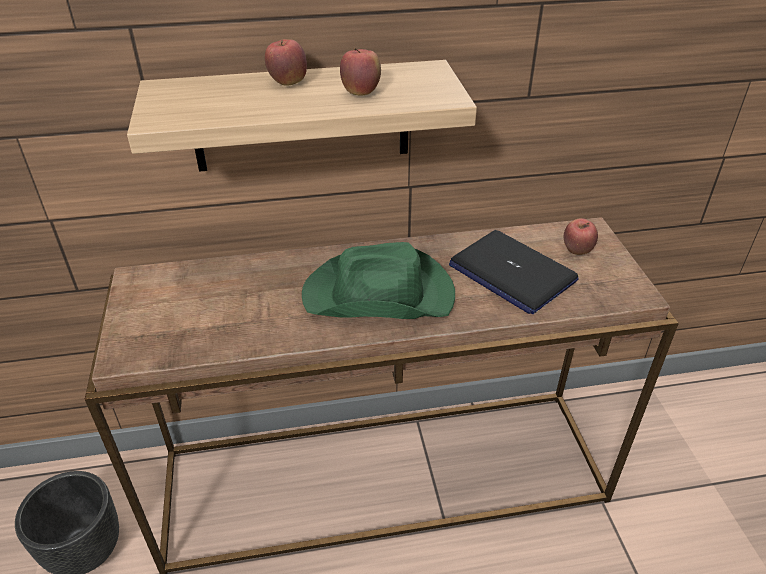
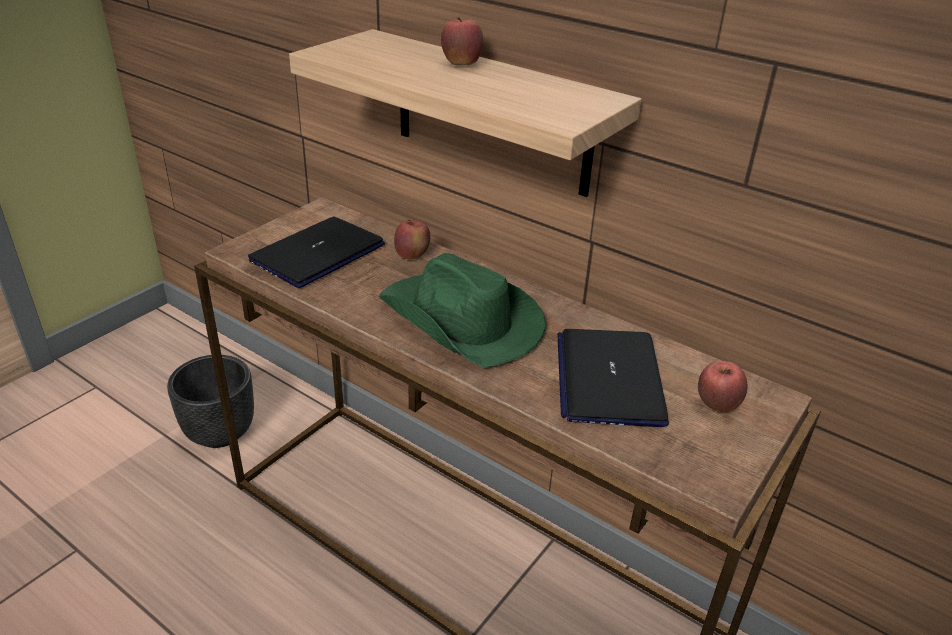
camera: 45 degrees right, 5 degrees down
(196, 315) = (317, 253): none -> laptop
(361, 93) = (498, 90): apple -> apple (412, 256)

